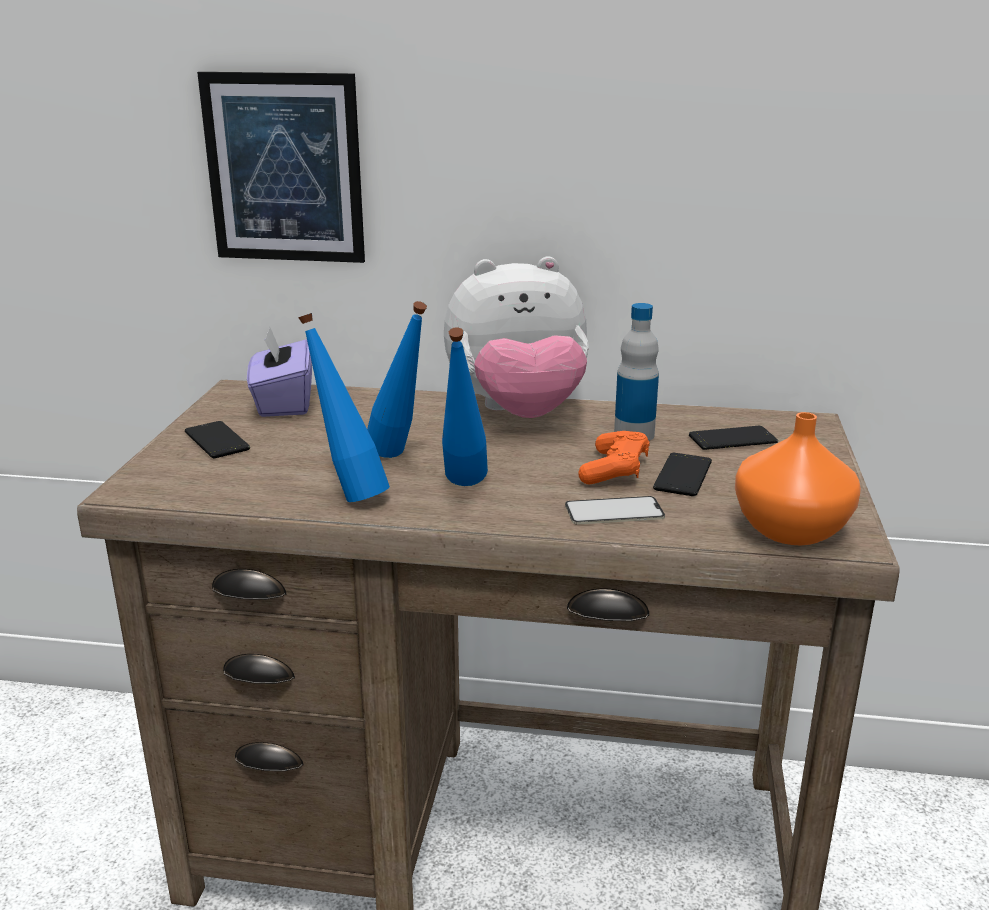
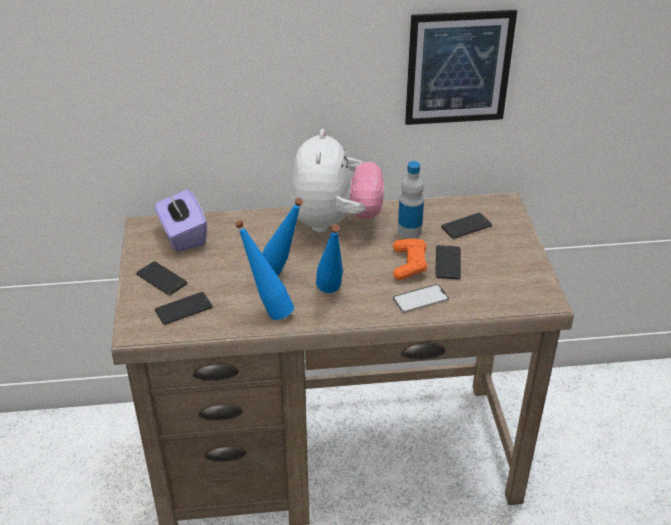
camera: 15 degrees left, 15 degrees up
(222, 475) = (184, 309): none -> phone
(284, 169) = (162, 85): picture -> picture (458, 68)
(518, 413) = (334, 222): plush toy -> plush toy turned 60 degrees counterclockwise
(792, 529) = (516, 296): orange vase -> none

